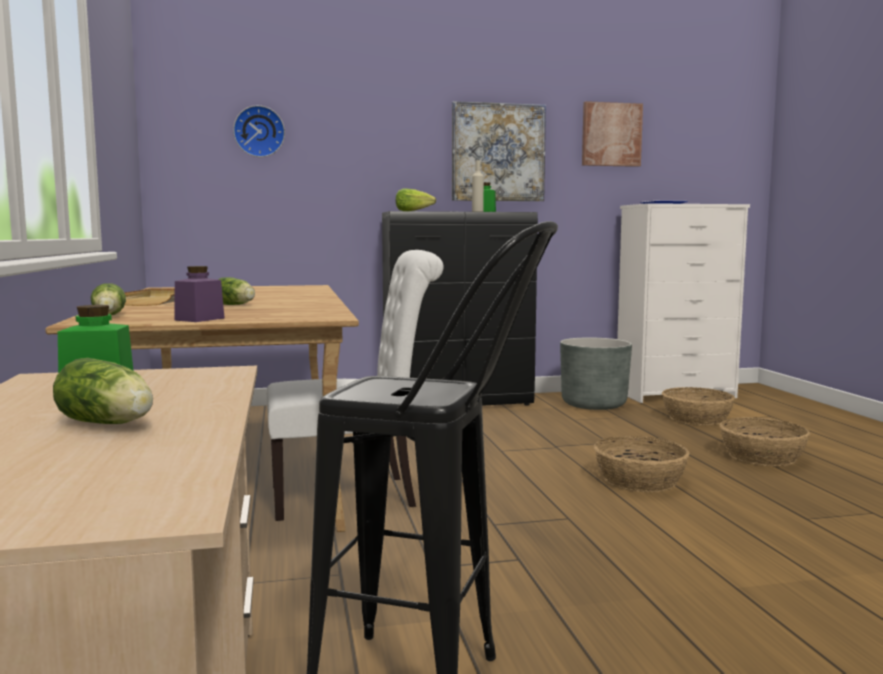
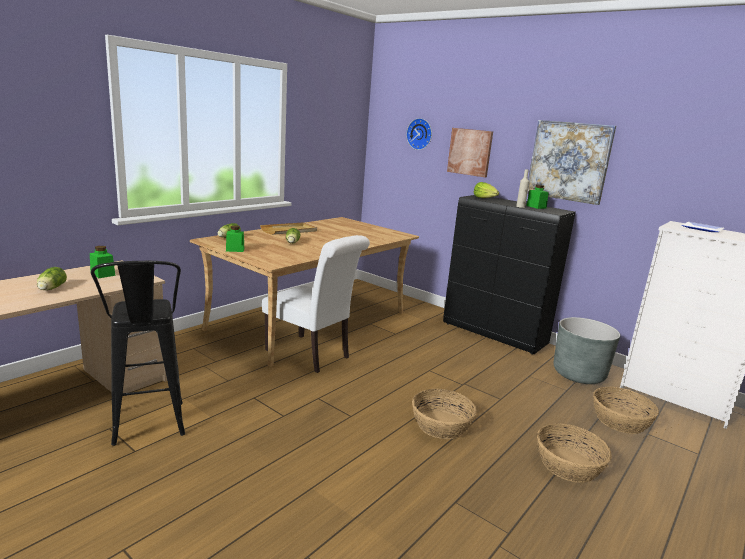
camera: 50 degrees right, 10 degrees up
(199, 319) = (235, 250): purple jar -> green jar
(611, 134) = (679, 155): picture -> picture (470, 152)

